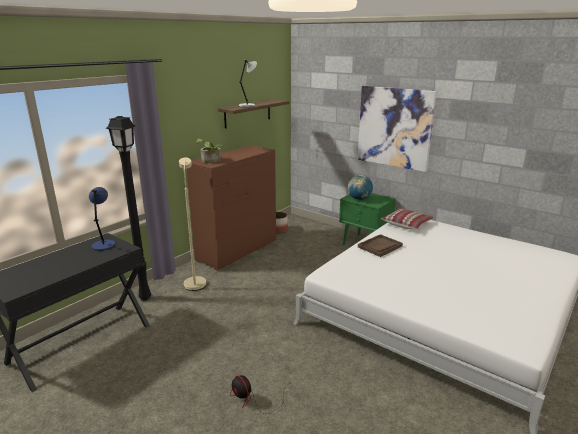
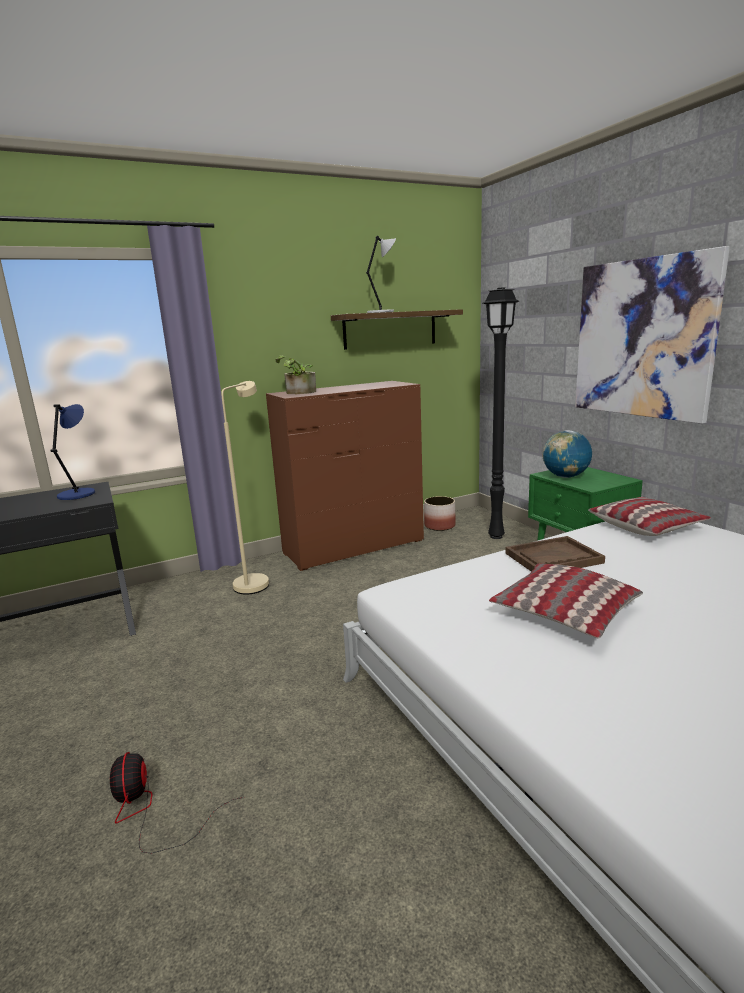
camera: 25 degrees right, 5 degrees down
(145, 298) = (170, 593): black floor lamp -> black floor lamp (496, 537)
(402, 272) = (564, 613): none -> pillow

